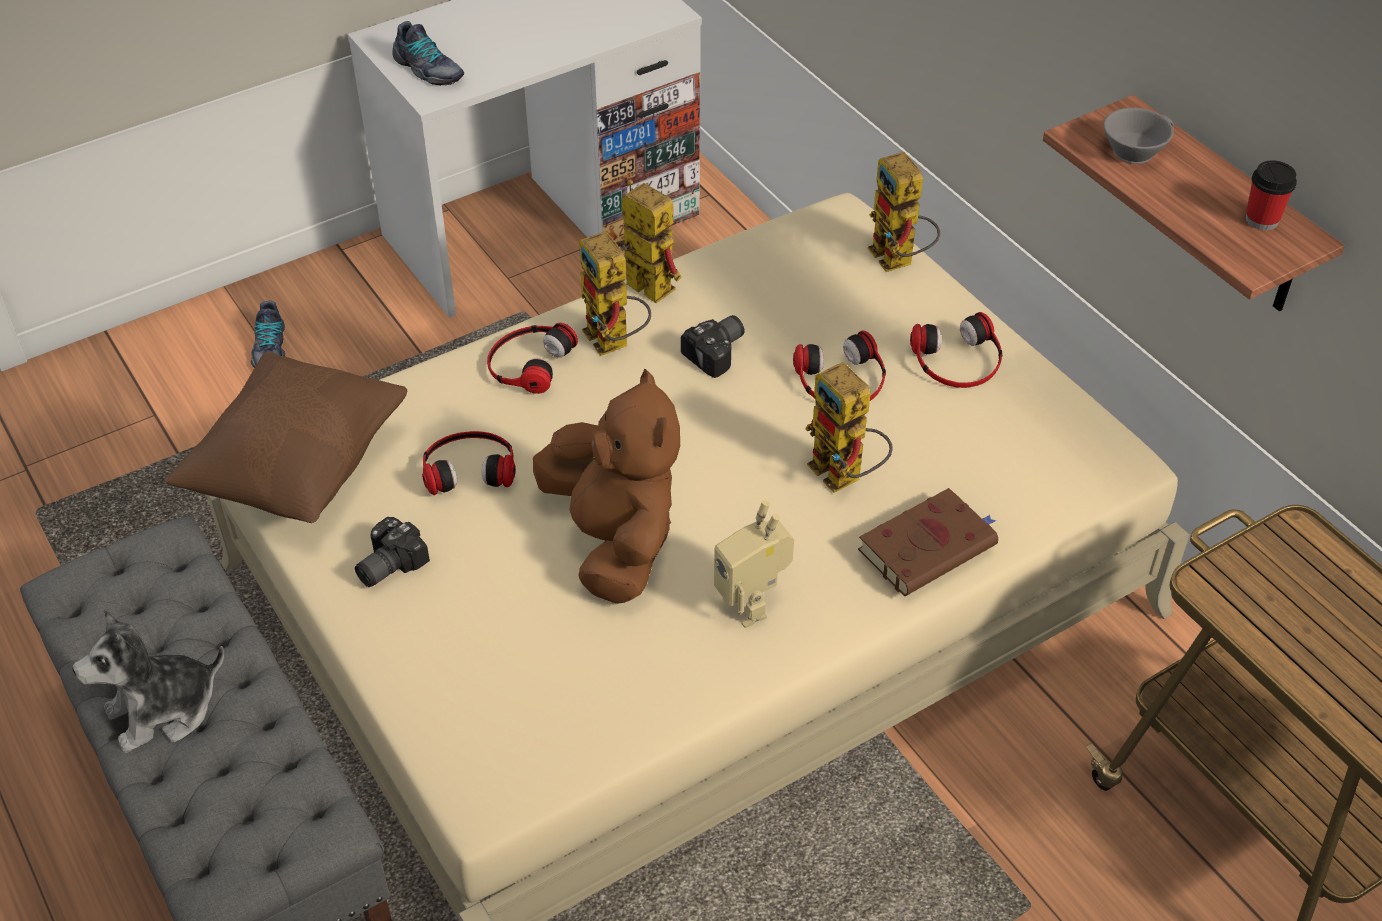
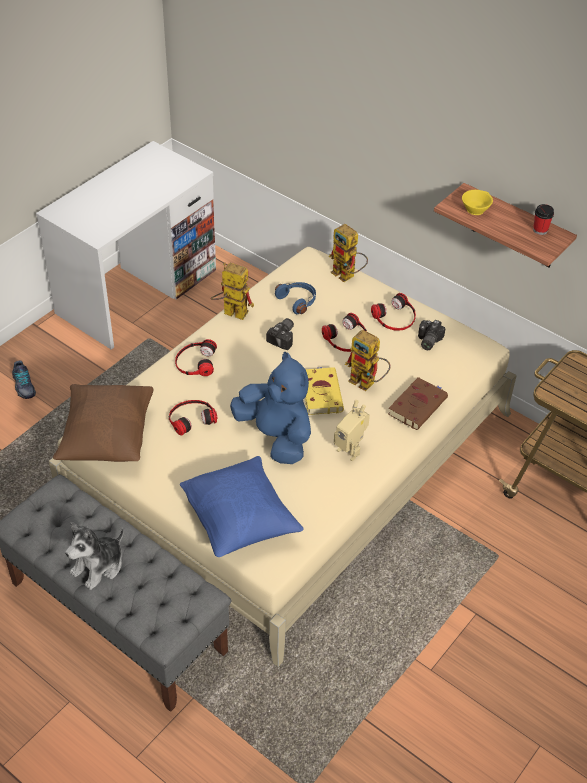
camera: 20 degrees left, 0 degrees up
(387, 564) = (174, 473): camera -> camera (427, 341)
(428, 70) = (88, 224): shoe -> none
(463, 694) = (239, 522): none -> blue pillow
(614, 343) = (232, 343): toy robot -> none
(614, 541) = (276, 436): brown plush toy -> blue plush toy
(742, 475) = (321, 392): none -> yellow book
(779, 289) = (298, 301): none -> blue headphones
(1133, 149) = (475, 208): grey cup -> yellow cup

